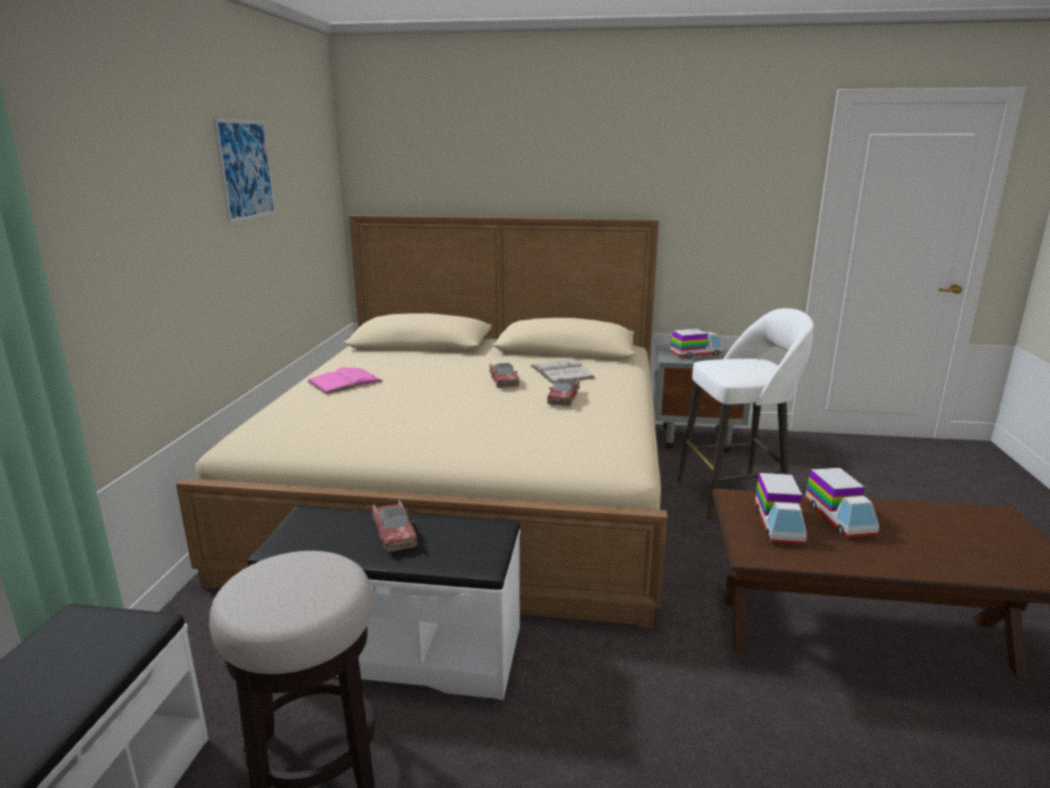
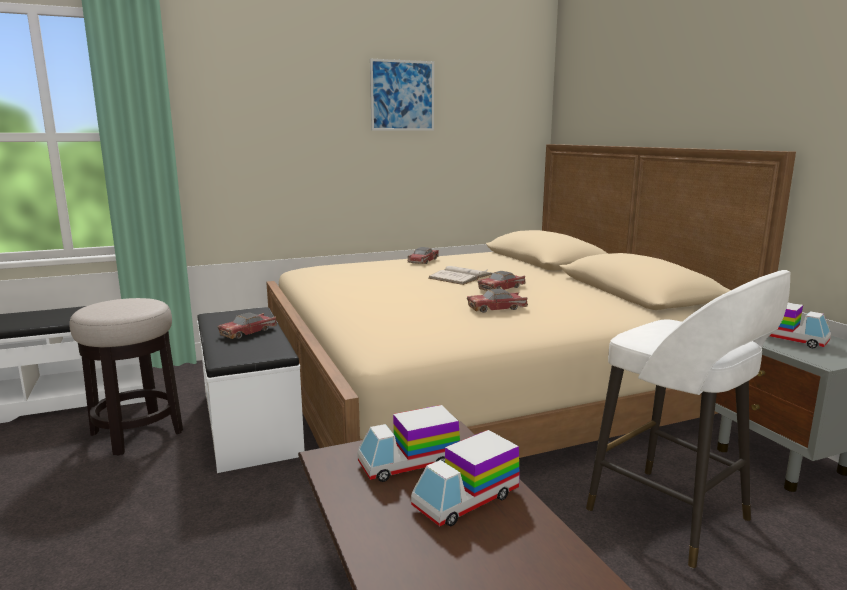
camera: 60 degrees right, 5 degrees down
(345, 381) = (423, 261): pink book -> toy car
(561, 372) = (562, 297): white book -> white book (460, 276)

